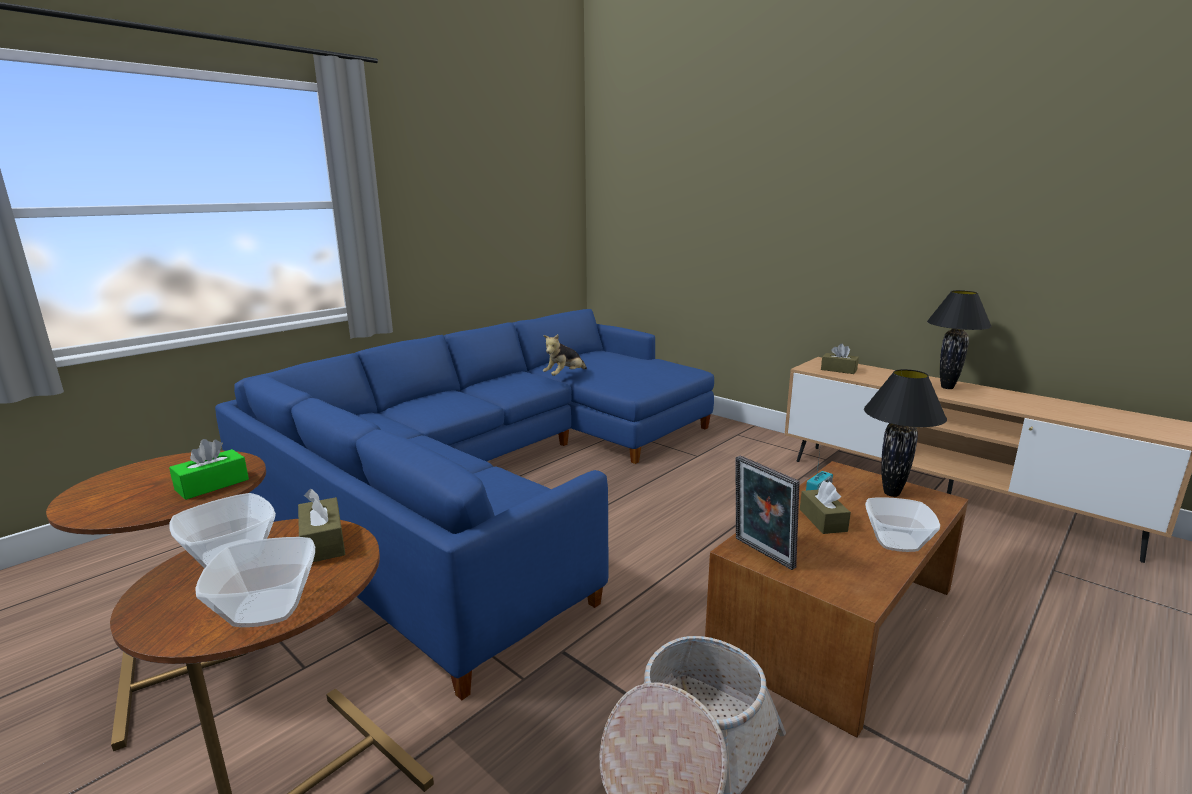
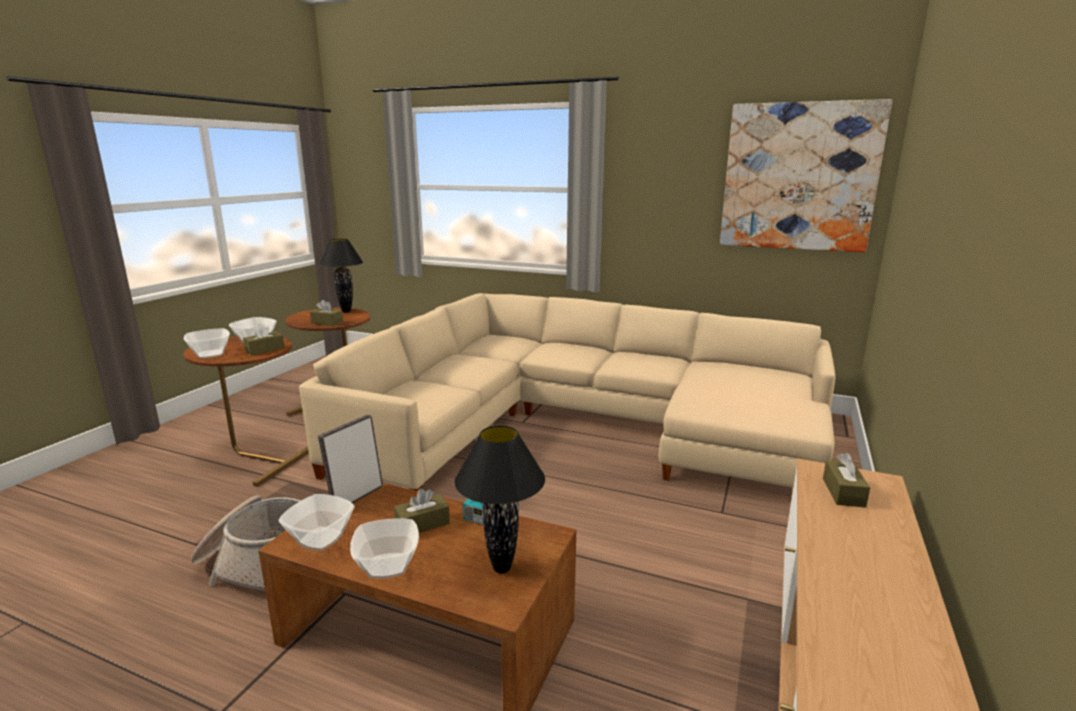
camera: 70 degrees right, 0 degrees up
(212, 485) = (327, 322): green tissue box -> brown tissue box
(499, 475) = (580, 426): blue sofa -> beige sofa
(534, 184) = (799, 177): none -> picture
(564, 376) = (682, 373): plush toy -> none
(852, 579) = (319, 539): none -> bowl
(947, 388) = (873, 595): black table lamp -> black table lamp (346, 311)

